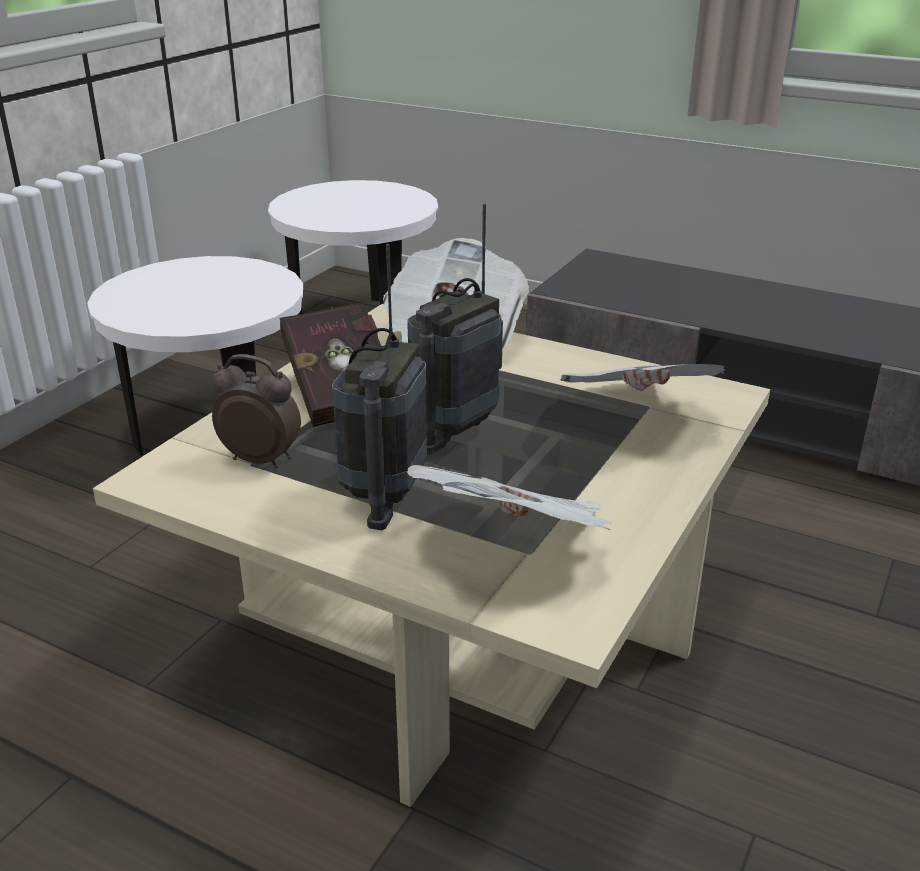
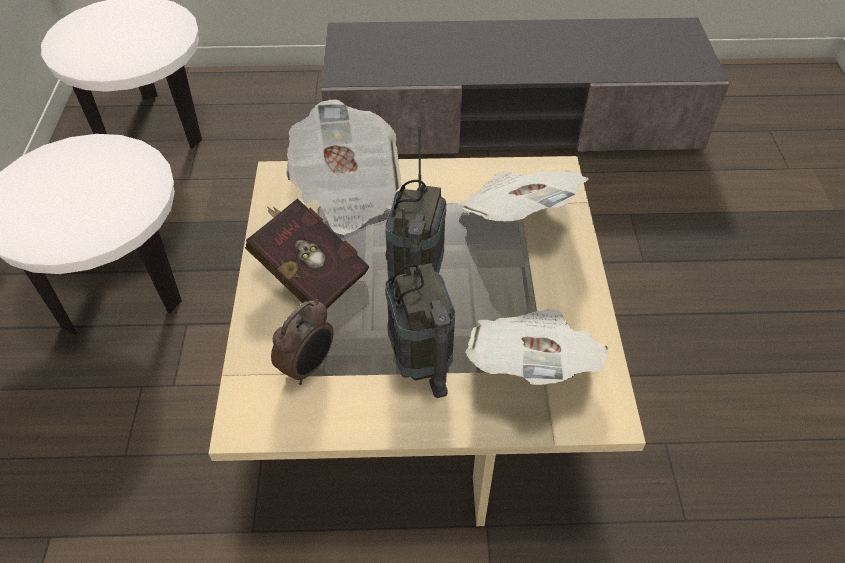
camera: 30 degrees left, 20 degrees up
(261, 459) = (308, 366): alarm clock -> alarm clock turned 135 degrees clockwise

